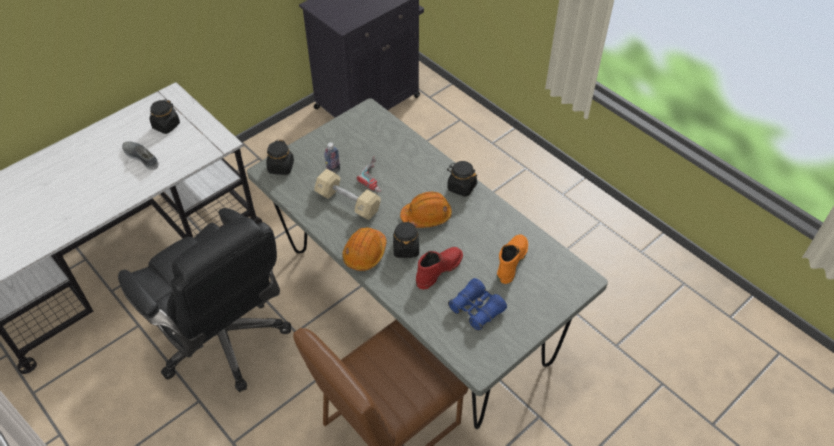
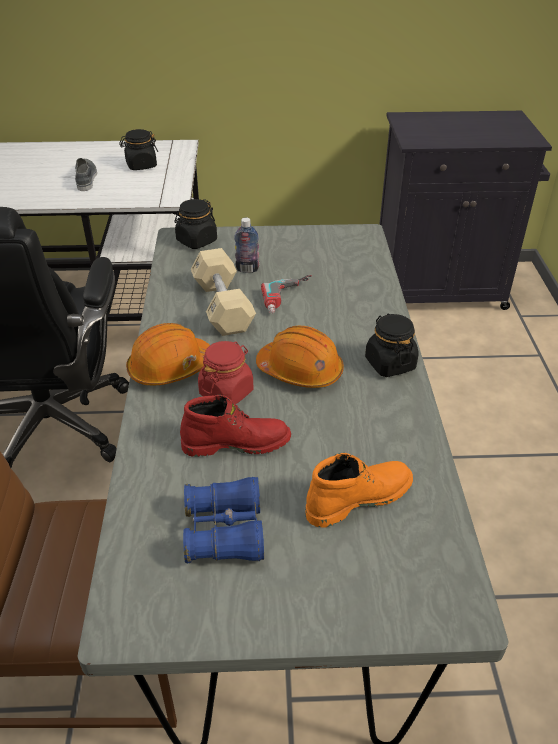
camera: 40 degrees right, 10 degrees down
(406, 248) = (226, 392): black jar -> red jar

